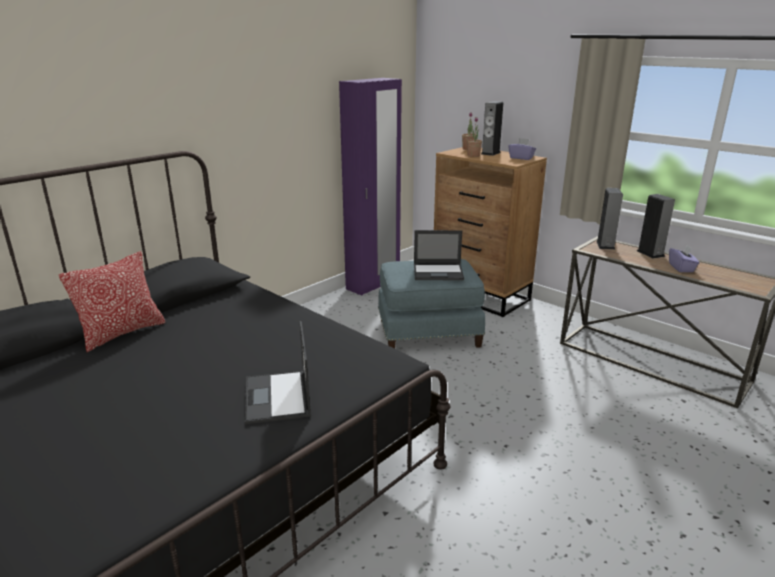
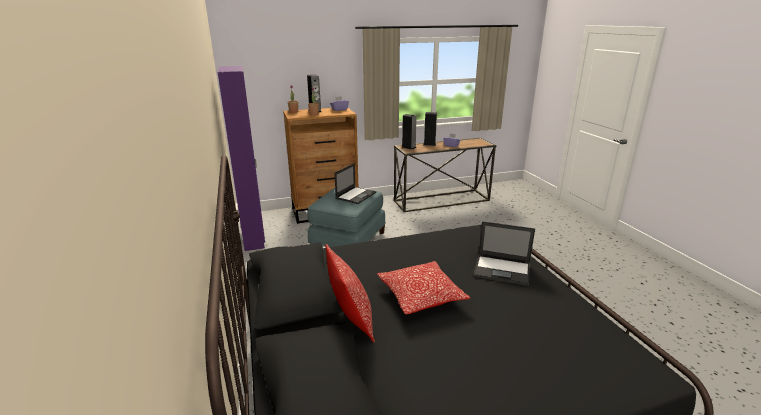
camera: 60 degrees left, 0 degrees up
(182, 356) = (421, 296): none -> pillow

